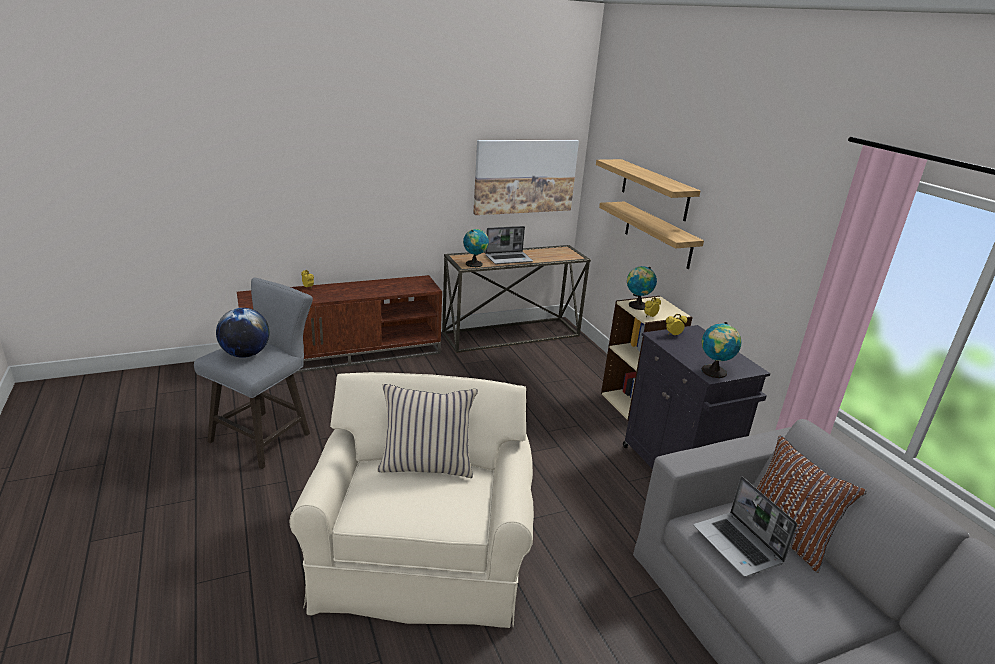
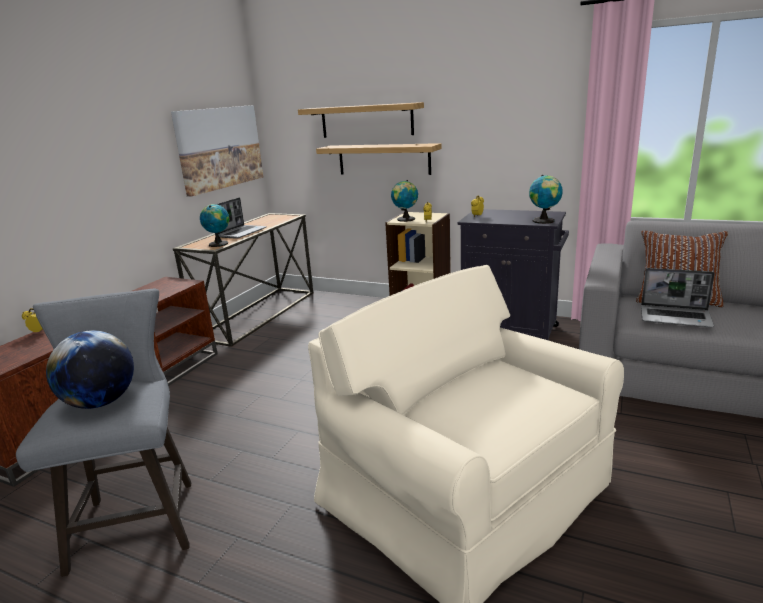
camera: 40 degrees left, 5 degrees down
(426, 465) = (462, 380): beige pillow -> none

